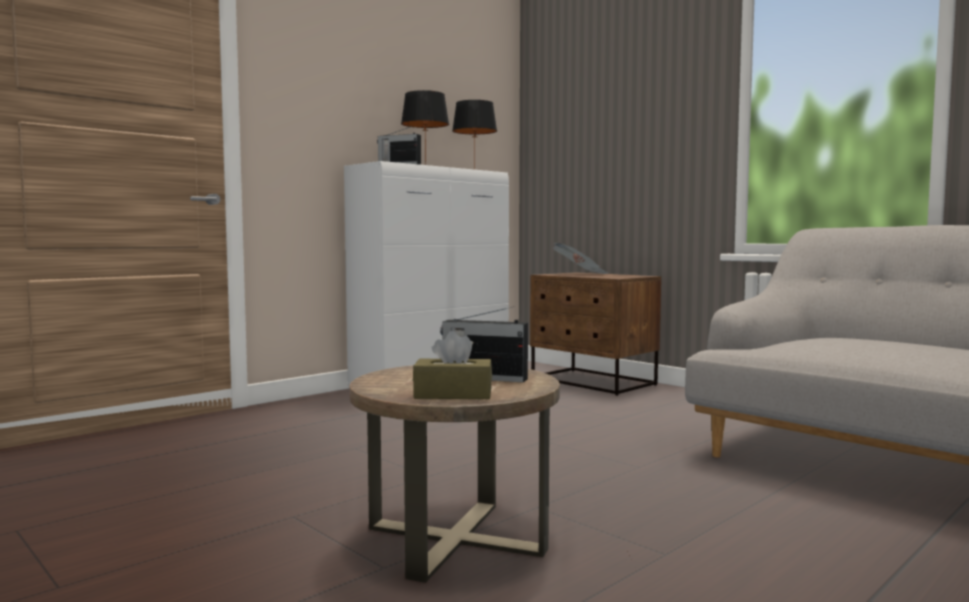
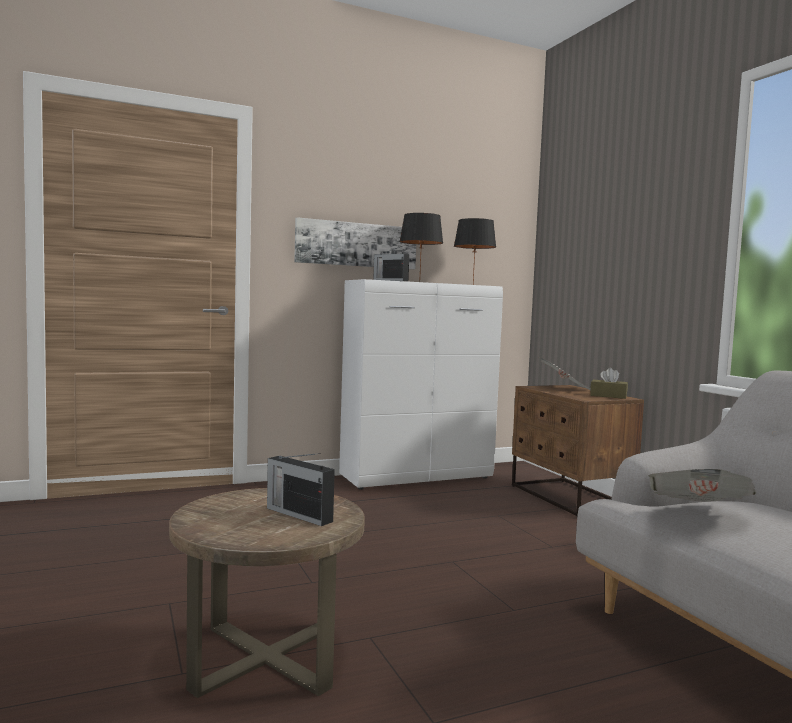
camera: 20 degrees right, 0 degrees up
(353, 125) = (356, 244): none -> picture
(453, 394) = (237, 533): brown tissue box -> brown tissue box (608, 396)
(807, 344) = (697, 513): none -> newspaper

